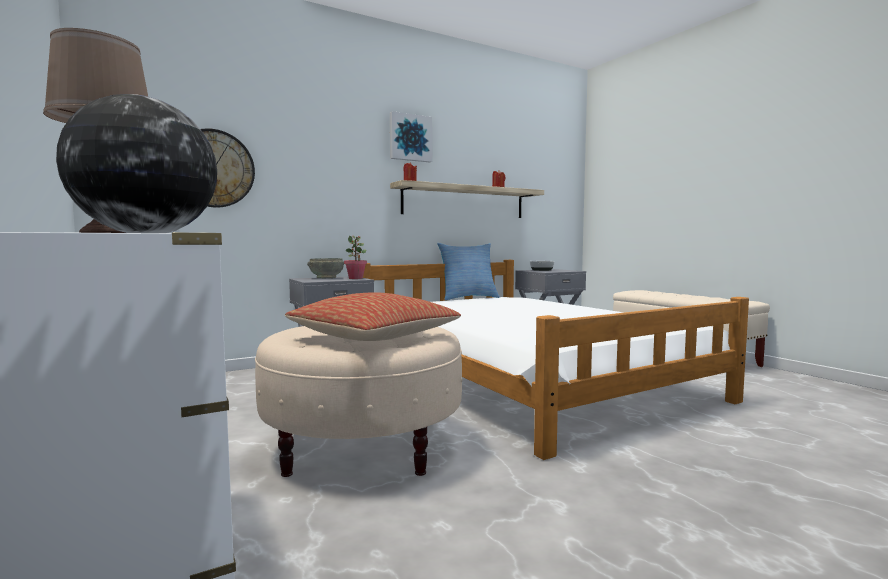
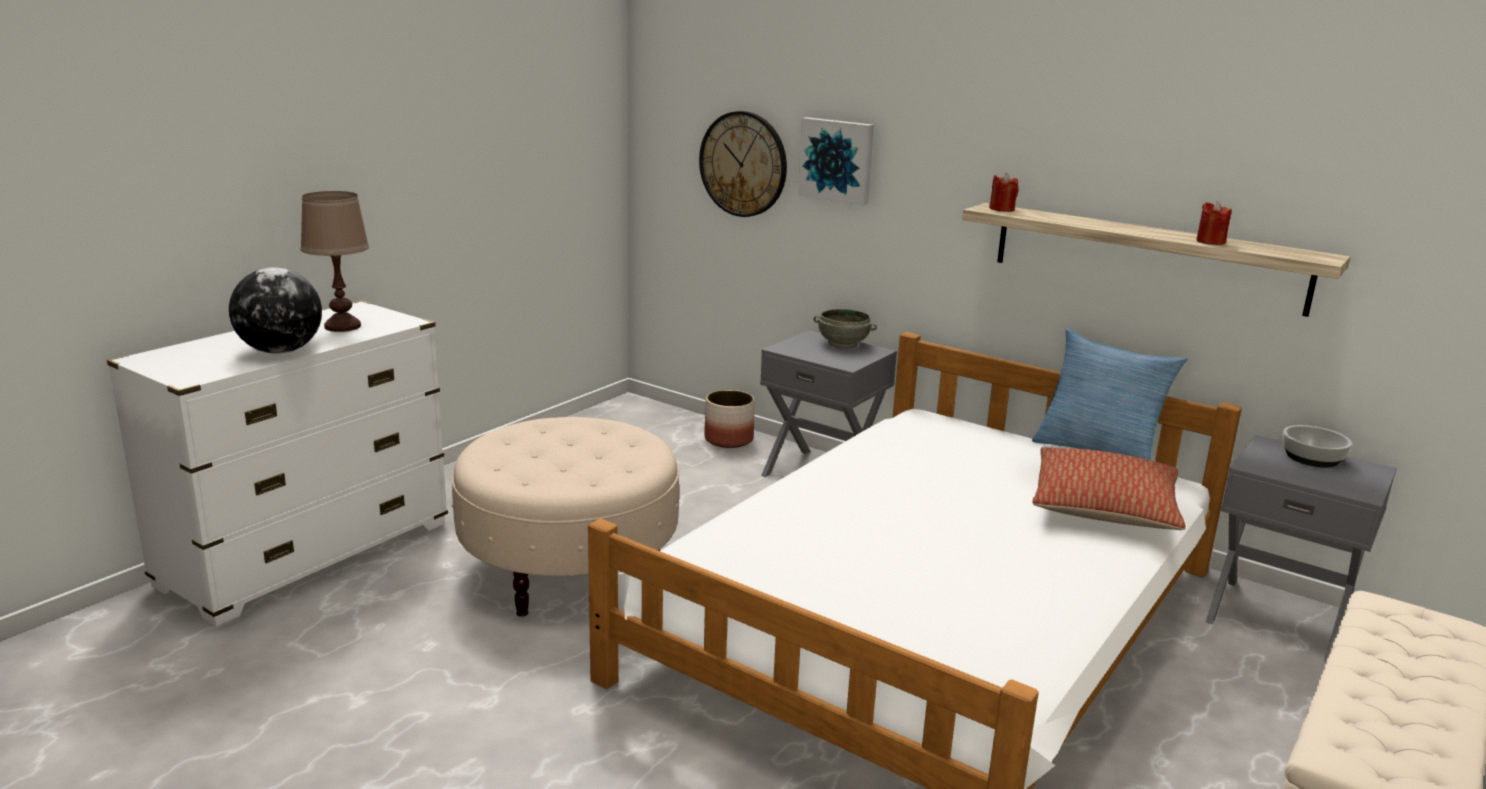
camera: 65 degrees right, 15 degrees up
(242, 376) = (729, 439): none -> planter
(356, 278) = (851, 360): potted plant -> none
(374, 337) = (549, 463): pillow -> pillow (1104, 509)
(410, 138) = (1035, 119): picture -> picture (837, 160)

